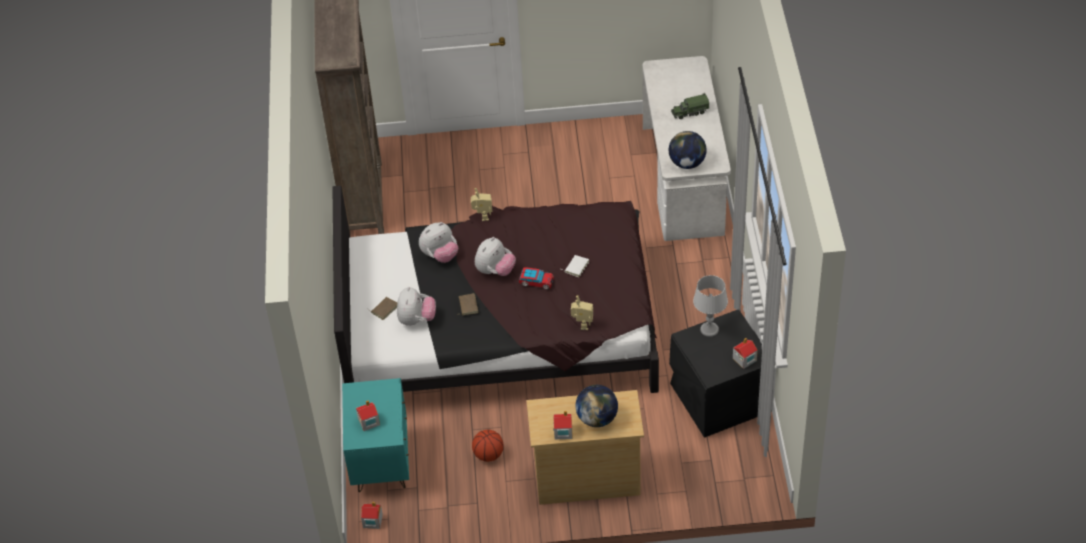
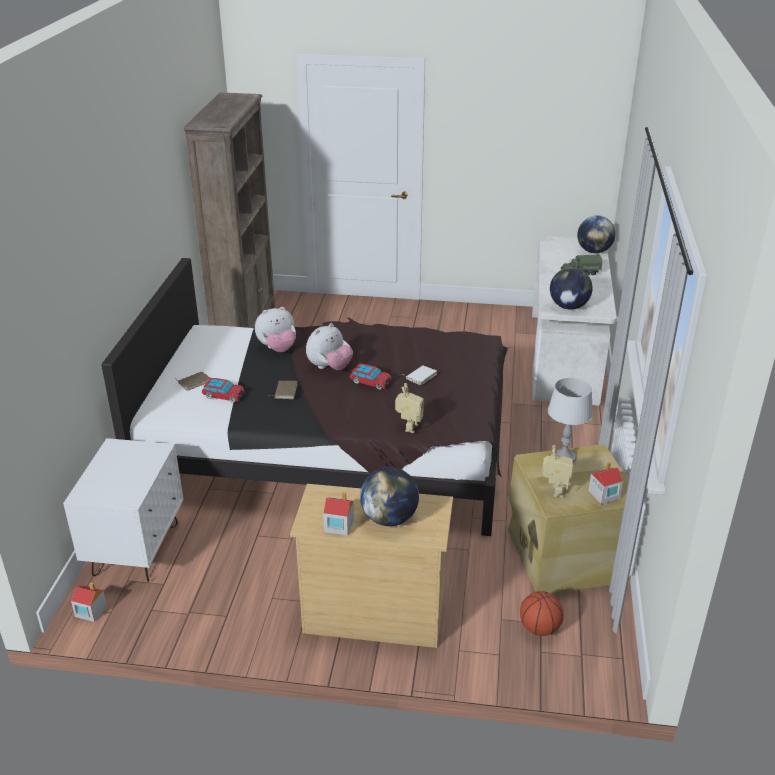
camera: 10 degrees right, 15 degrees down
(368, 422) = (111, 479): toy house -> none
(381, 462) = (136, 549): turquoise nightstand -> white nightstand
(416, 319) = (223, 396): plush toy -> toy car
(482, 216) = (336, 324): toy robot -> toy robot (554, 491)
(488, 455) = (264, 565): basketball -> basketball (539, 628)
(698, 77) = (594, 251): none -> globe
(719, 396) = (565, 554): black storage box -> beige storage box

